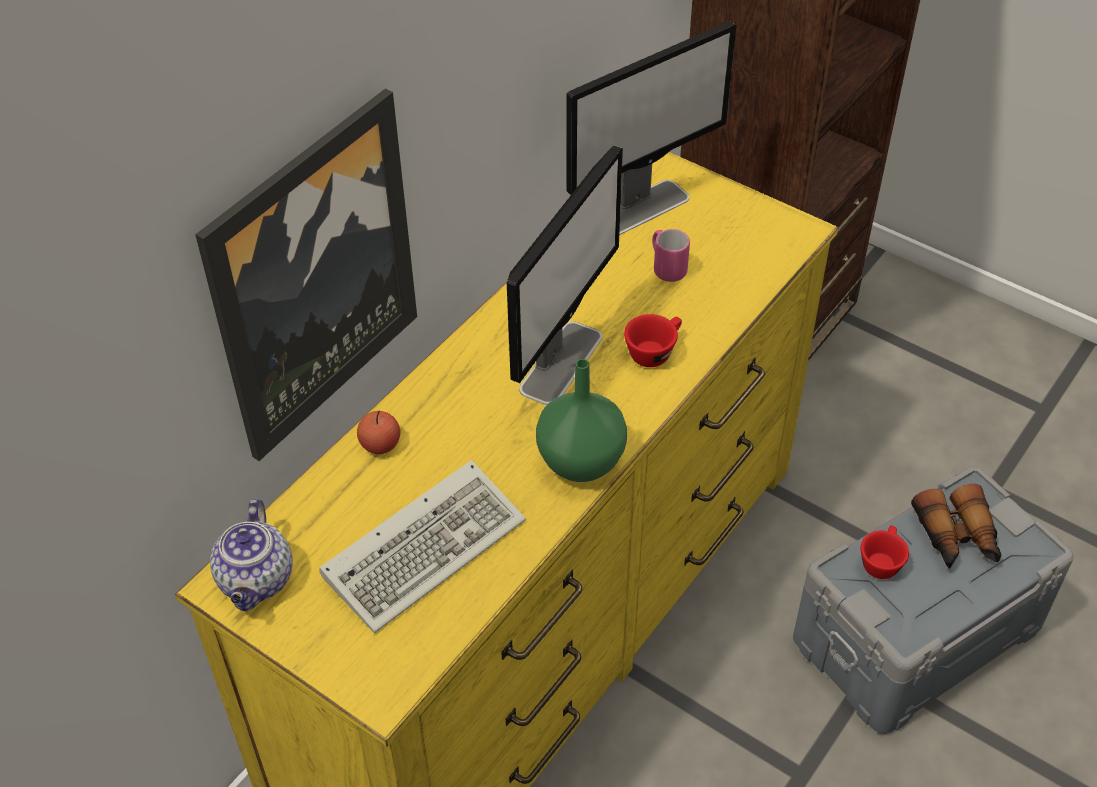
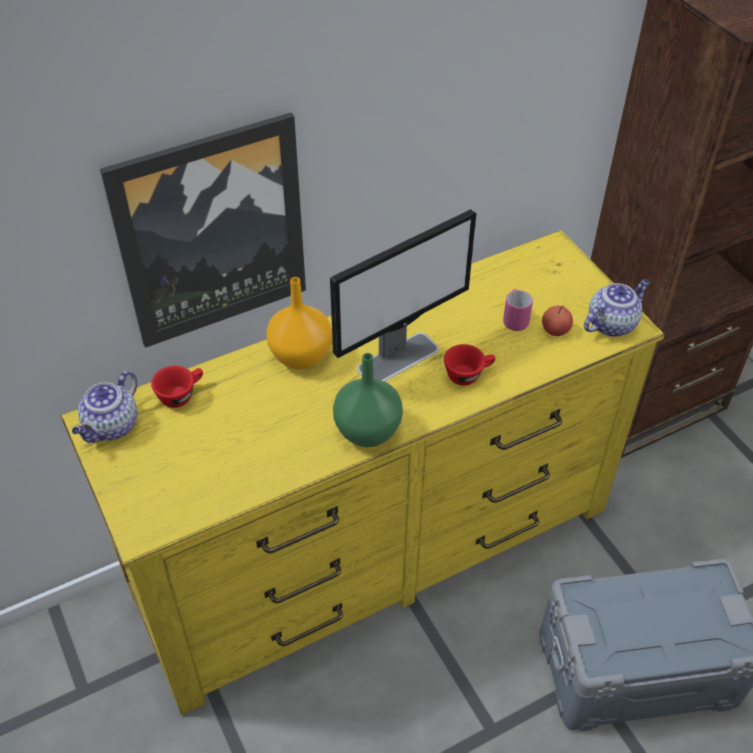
camera: 25 degrees right, 0 degrees up
(380, 444) = (243, 369): apple -> apple (555, 330)
(427, 546) = (230, 447): keyboard -> none
(441, 404) = (299, 357): none -> orange vase
(642, 207) = (524, 271): monitor -> none
(776, 235) = (612, 323): none -> teapot
(881, 561) = (612, 599): red cup -> red cup (181, 394)
(957, 538) = (681, 607): binoculars -> none

